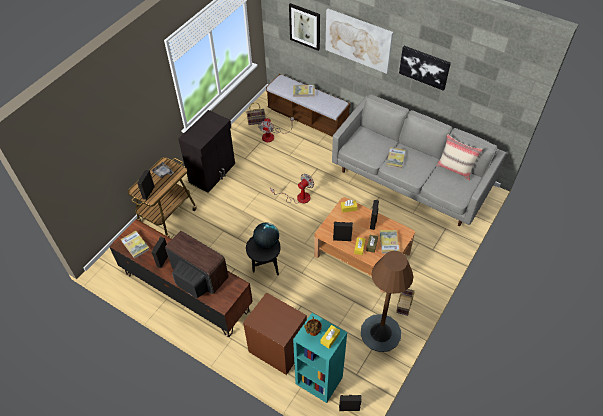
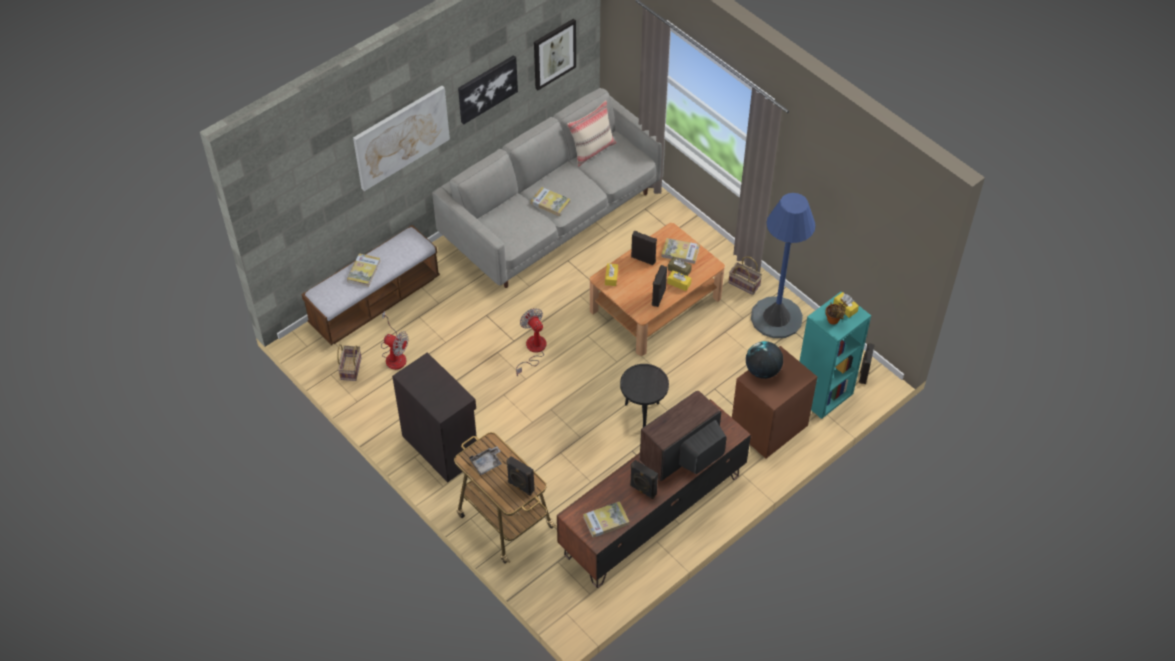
camera: 75 degrees left, 0 degrees up
(266, 242) = (639, 377): globe -> globe (762, 371)
(305, 26) = (325, 191): picture -> picture (554, 53)
(380, 333) = (776, 317): brown floor lamp -> blue floor lamp

